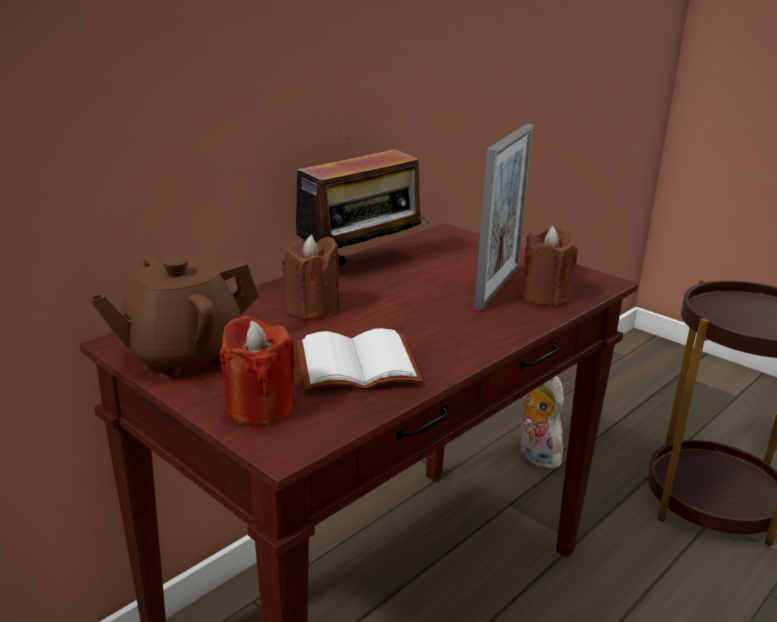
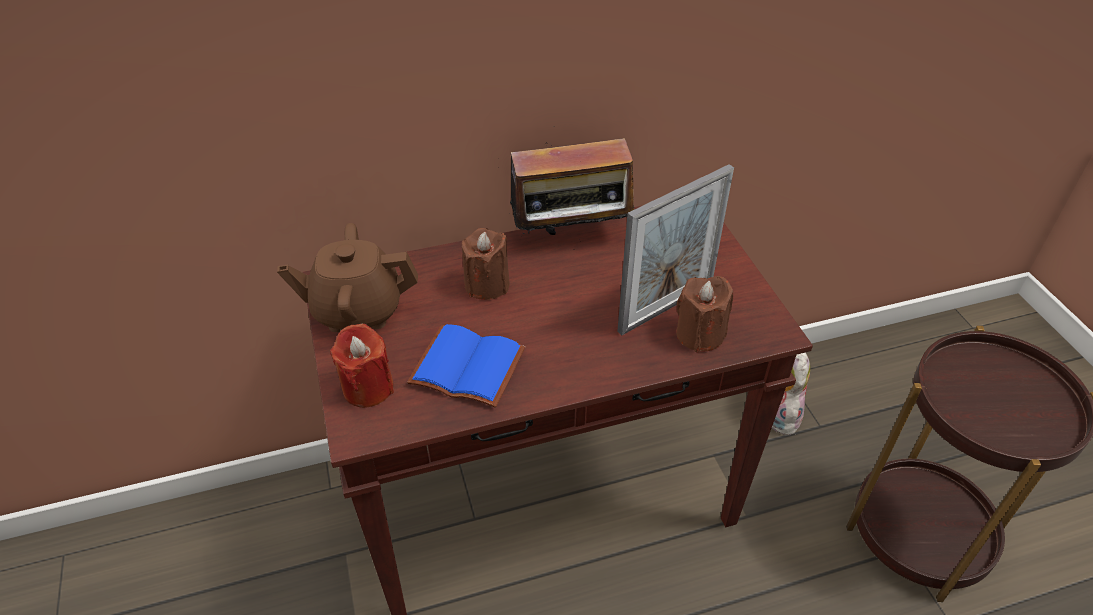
camera: 30 degrees right, 20 degrees up
(355, 367) = (464, 369): white book -> blue book

